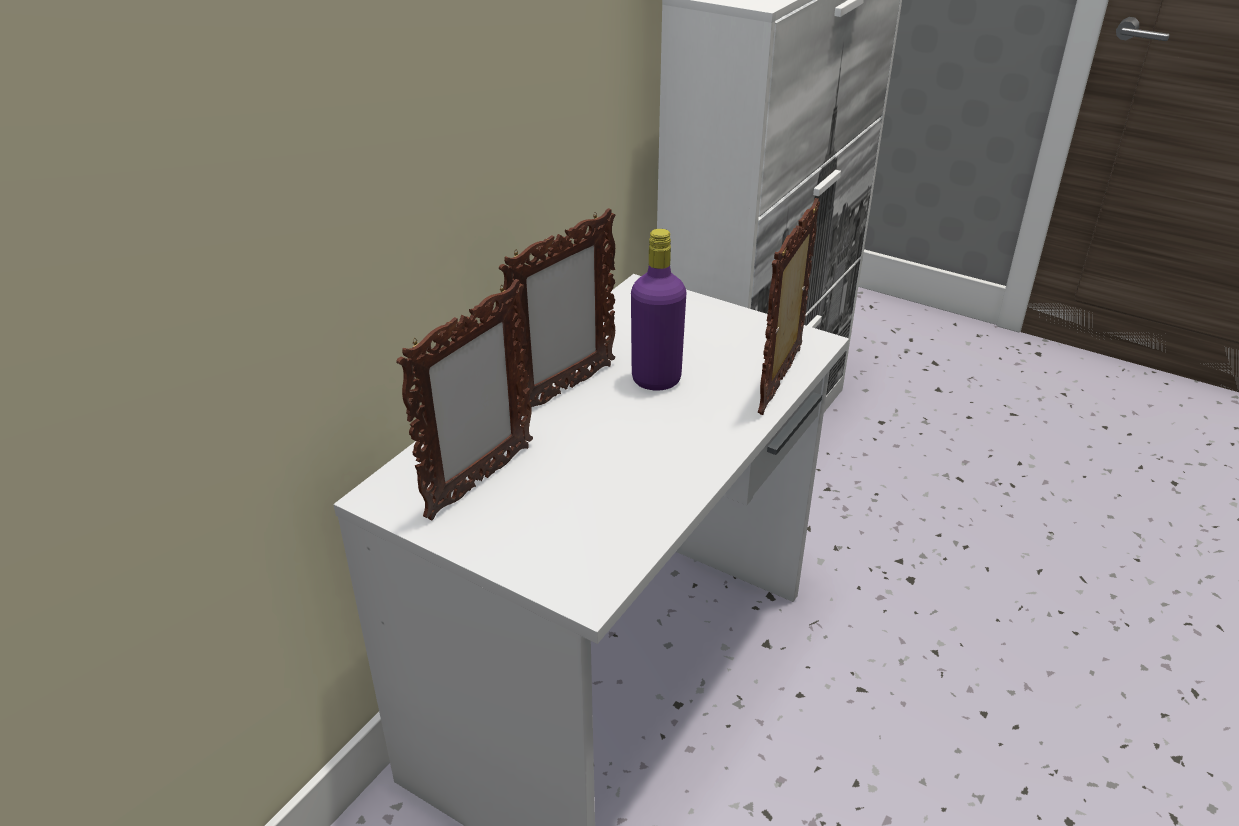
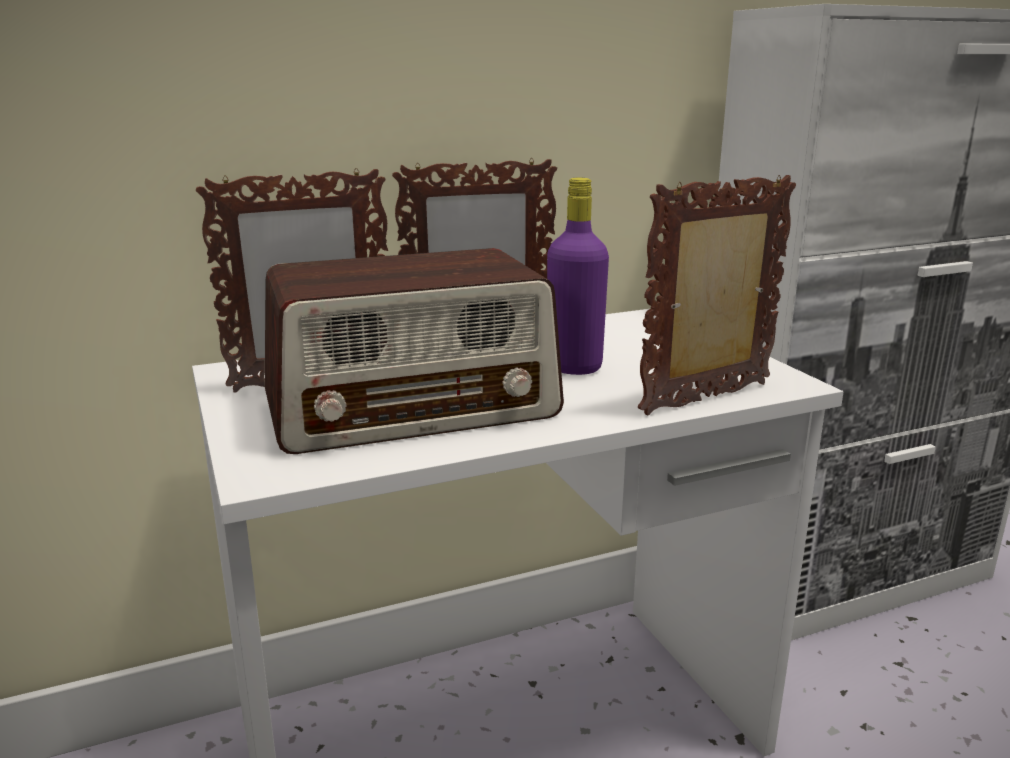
camera: 35 degrees right, 15 degrees down
(598, 475) = (413, 407): none -> radio

